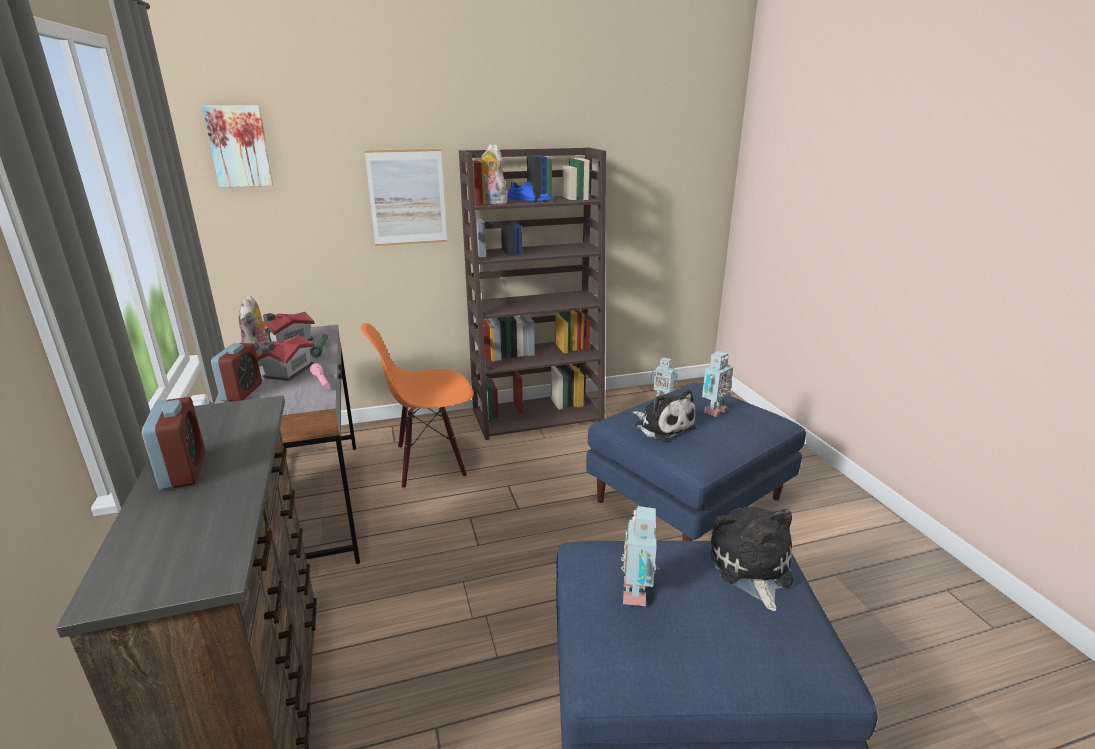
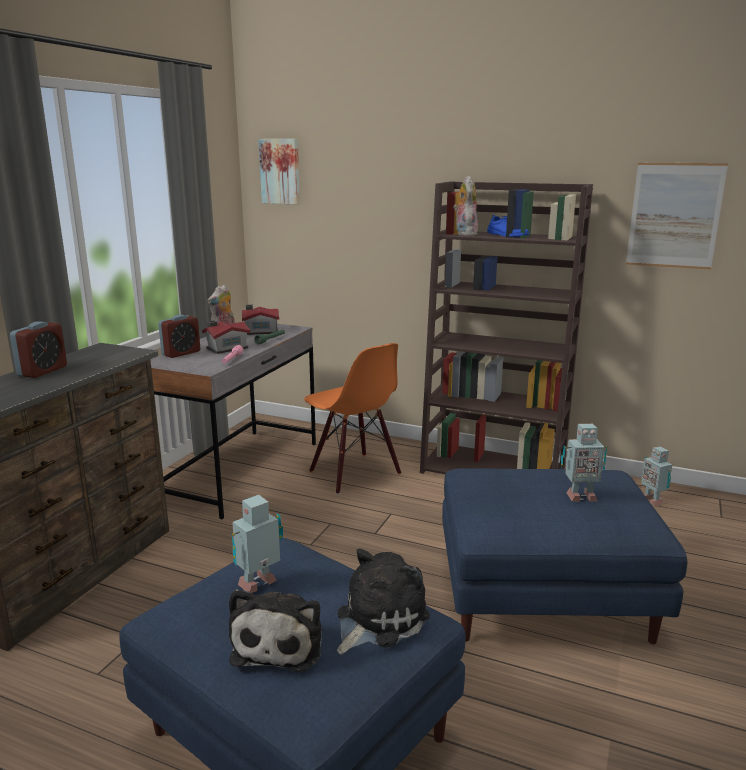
camera: 40 degrees right, 5 degrees down
(407, 198) = (402, 224): picture -> picture (674, 216)
(430, 462) = (354, 473): orange chair -> orange chair turned 150 degrees counterclockwise
(662, 426) = (503, 489): plush toy -> plush toy (280, 642)

